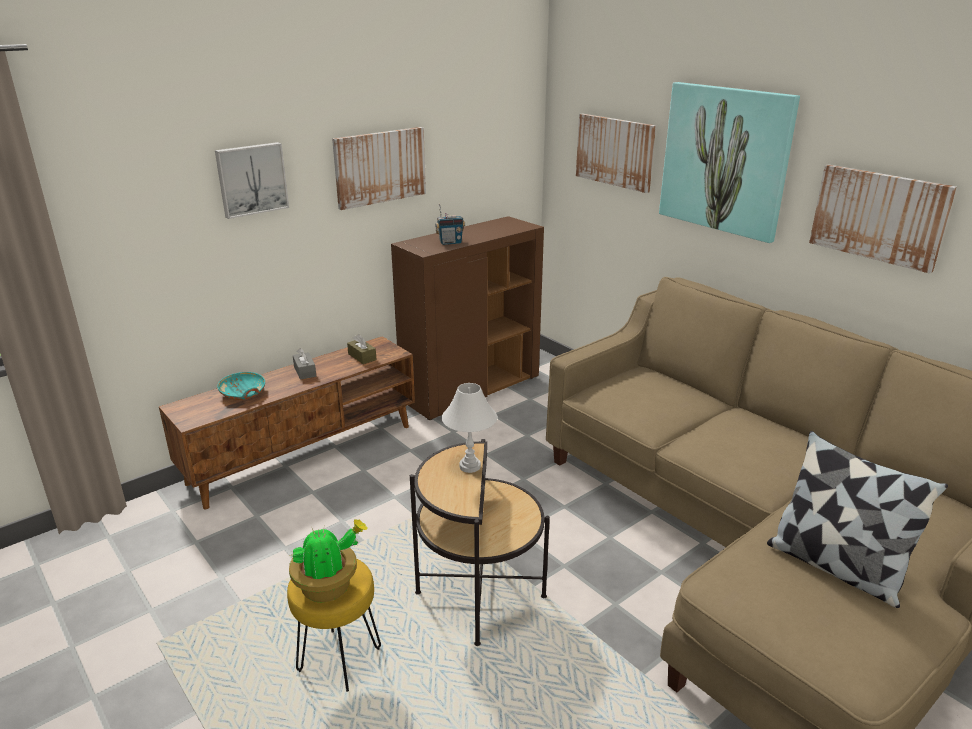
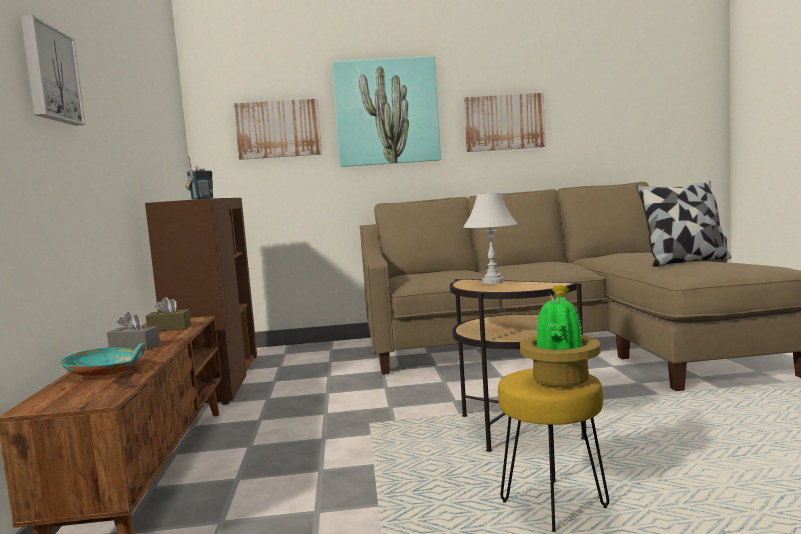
camera: 55 degrees left, 20 degrees down
(380, 167) = (123, 113): picture -> none

